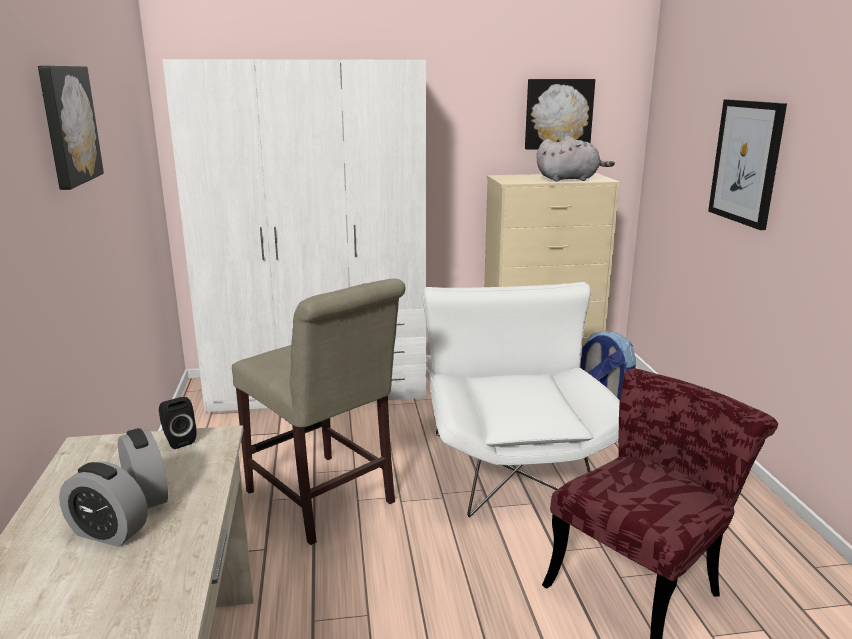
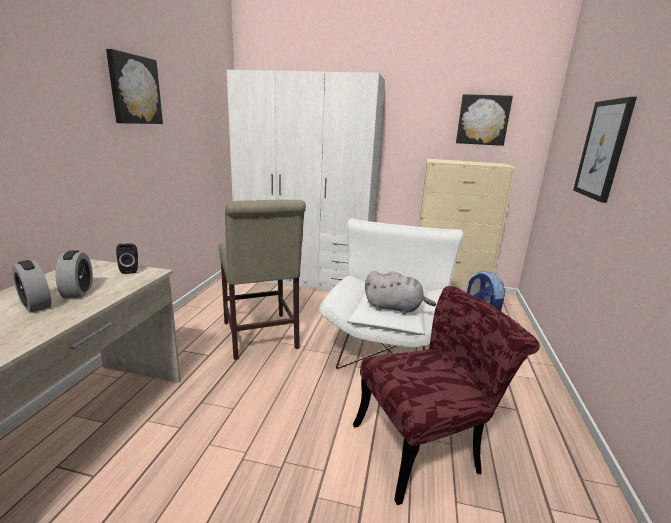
camera: 20 degrees right, 0 degrees up
(570, 179) = (479, 163): grey plush toy -> grey plush toy (395, 308)

